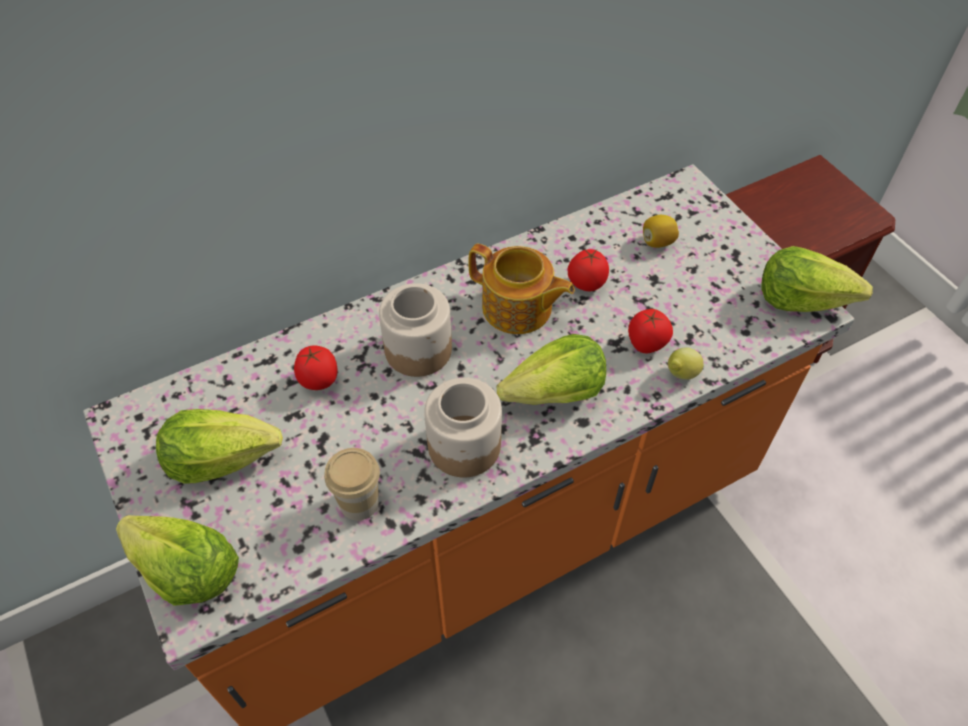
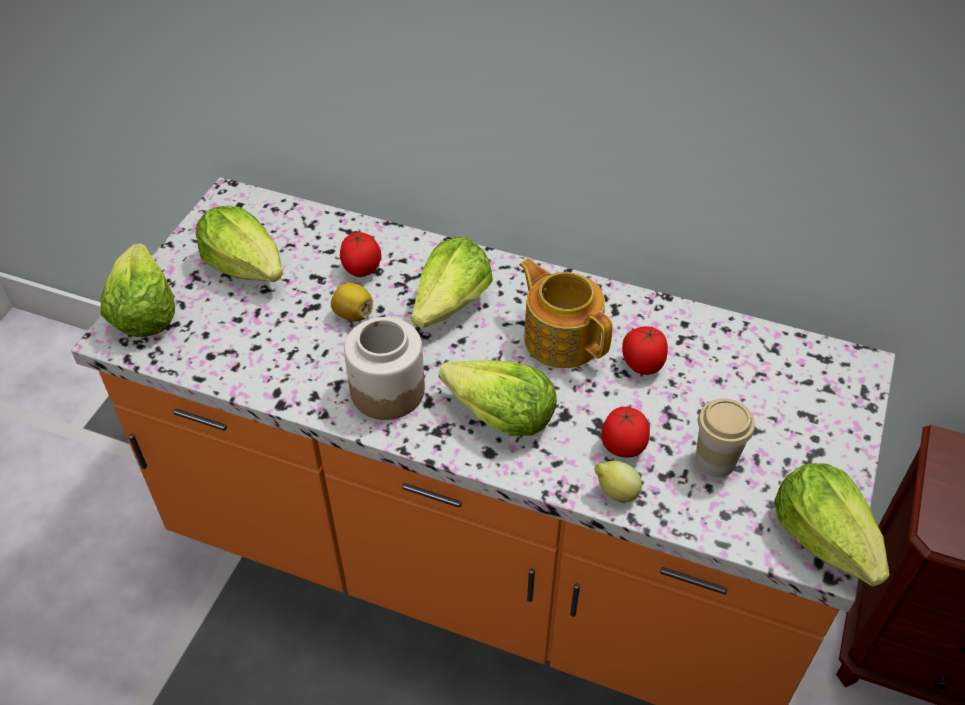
camera: 50 degrees right, 5 degrees down
(359, 502) = (278, 363): cup -> cup (715, 460)
(418, 349) = (451, 305): jar -> lettuce
(518, 309) = (561, 338): teapot -> teapot turned 150 degrees clockwise
(657, 242) = (755, 385): lemon -> lemon (353, 314)

